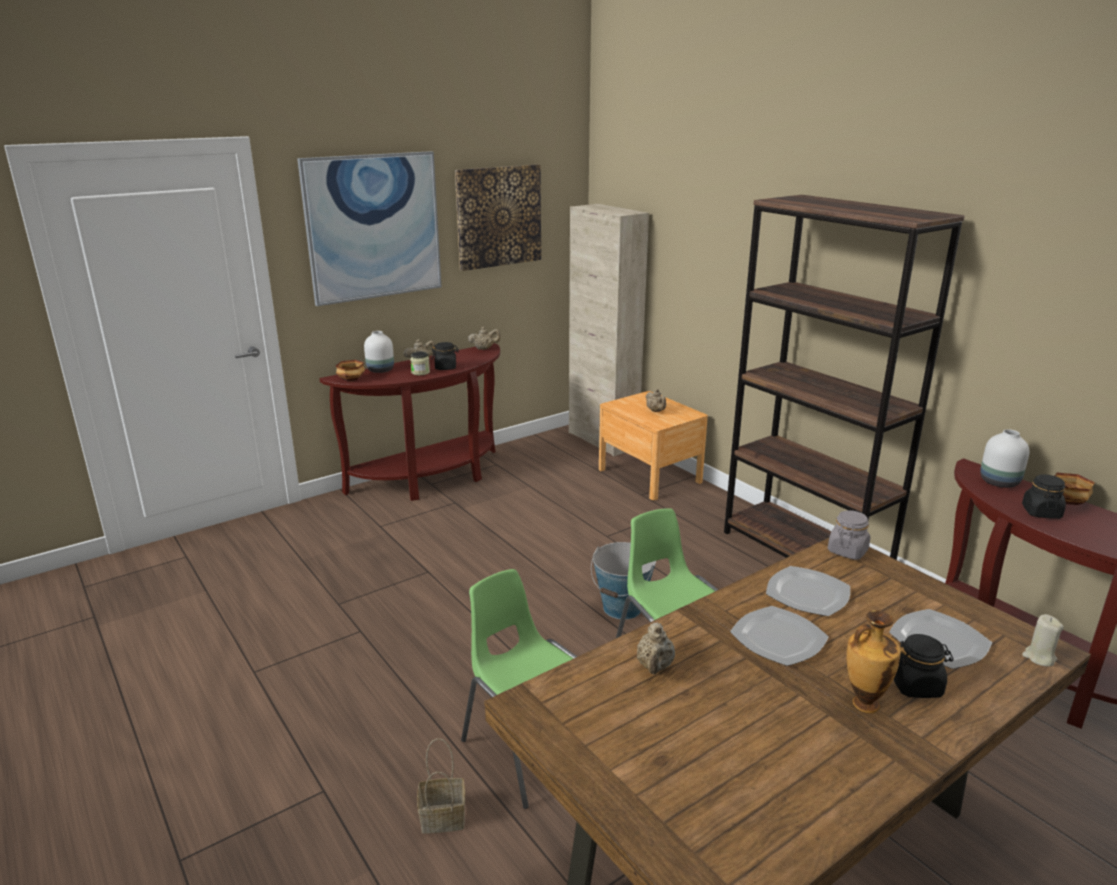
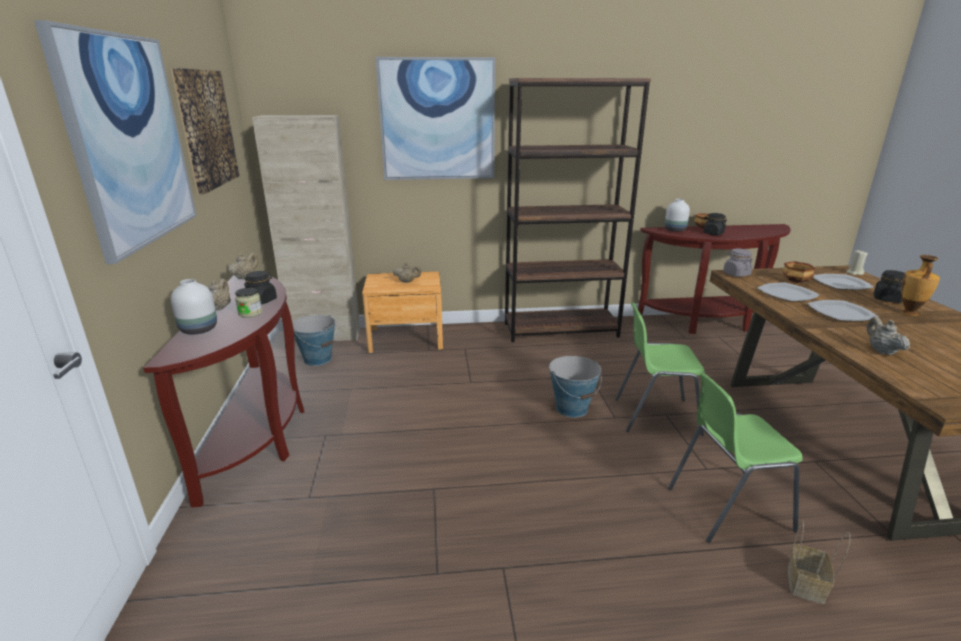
camera: 60 degrees left, 0 degrees up
(350, 380) = (194, 350): bowl -> bowl (795, 281)
(559, 454) = (318, 359): none -> bucket
(655, 667) = (881, 351): beige teapot -> beige teapot turned 135 degrees counterclockwise
(730, 234) = (437, 120): none -> picture

